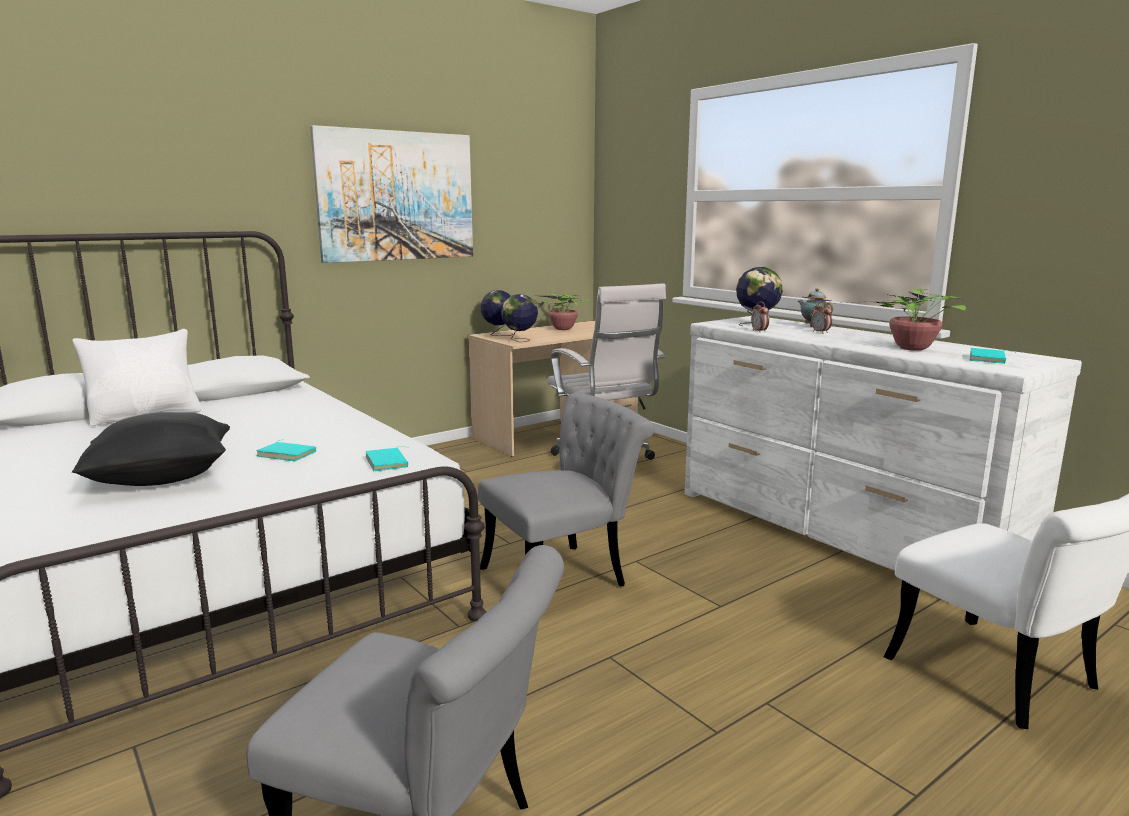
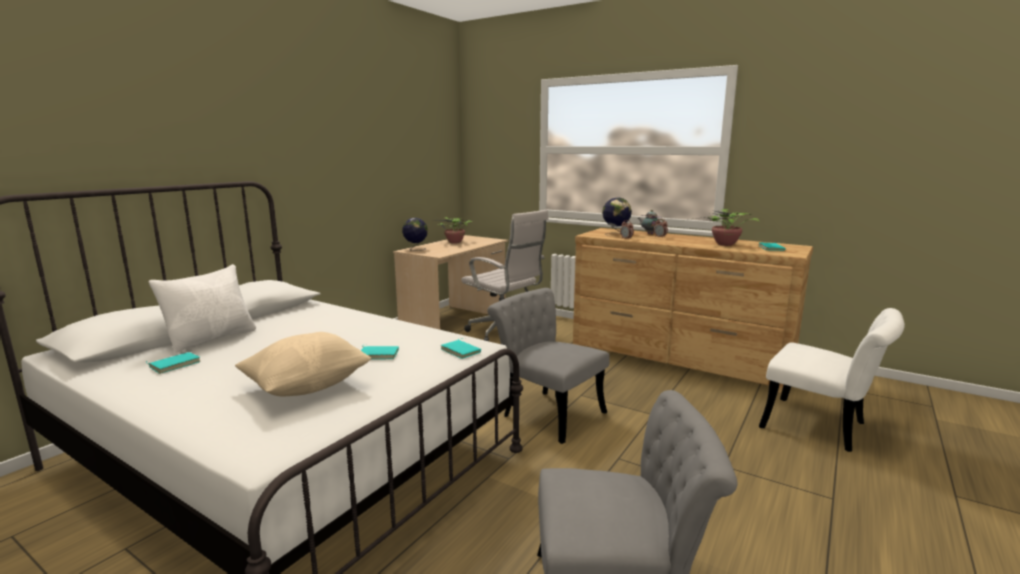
camera: 20 degrees left, 0 degrees up
(75, 438) = (174, 364): none -> turquoise book
(162, 479) = (307, 386): black pillow -> beige pillow
(397, 196) = (344, 151): picture -> none
(519, 340) = (438, 253): globe -> none
(564, 576) = (546, 412): grey chair -> grey chair turned 90 degrees counterclockwise
(839, 531) = (677, 358): white dresser -> brown dresser

